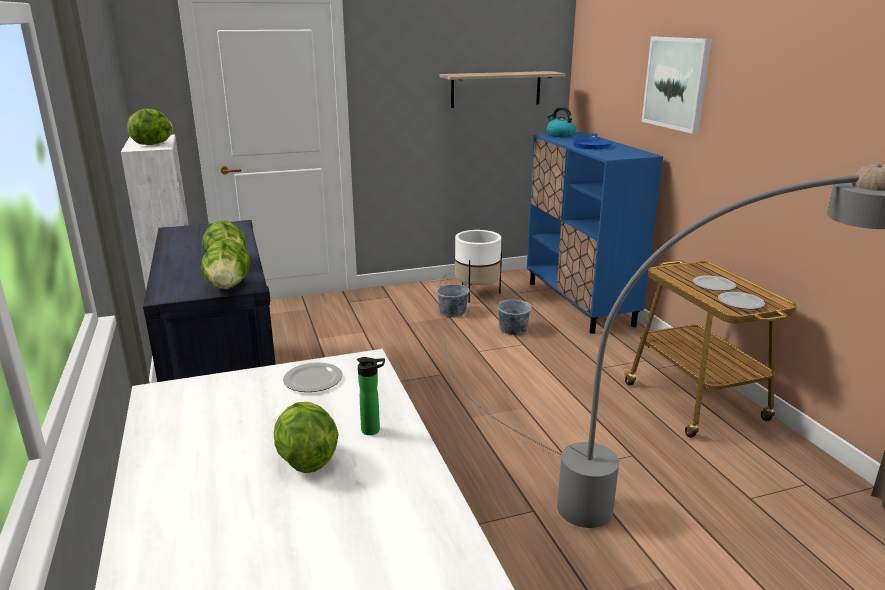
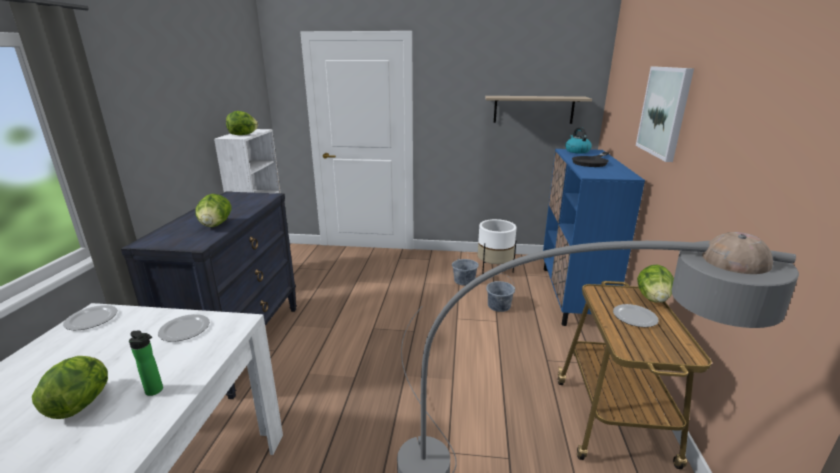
camera: 25 degrees right, 0 degrees up
(228, 286) = (187, 243): lettuce -> lettuce (652, 298)
(592, 144) = (592, 162): blue frying pan -> black frying pan
(741, 302) = (644, 345): plate -> plate (92, 319)

